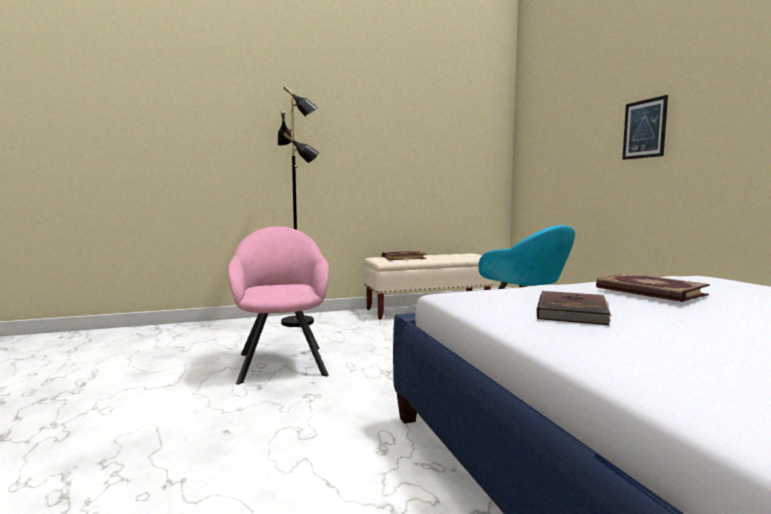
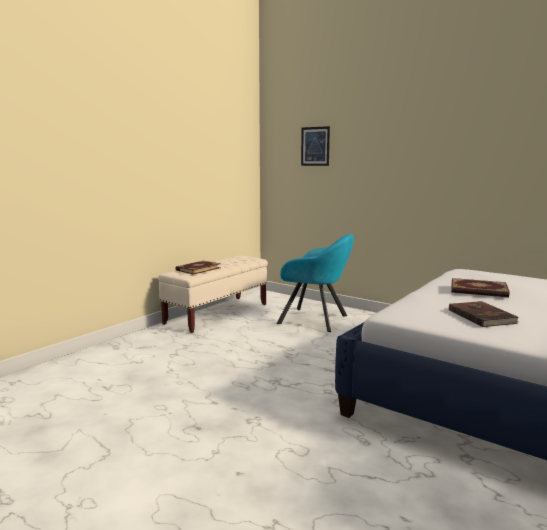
camera: 35 degrees left, 5 degrees up
(282, 362) = (175, 398): pink armchair -> none
(298, 322) = (118, 353): black floor lamp -> none
(644, 129) = (395, 159): picture -> picture (315, 146)

